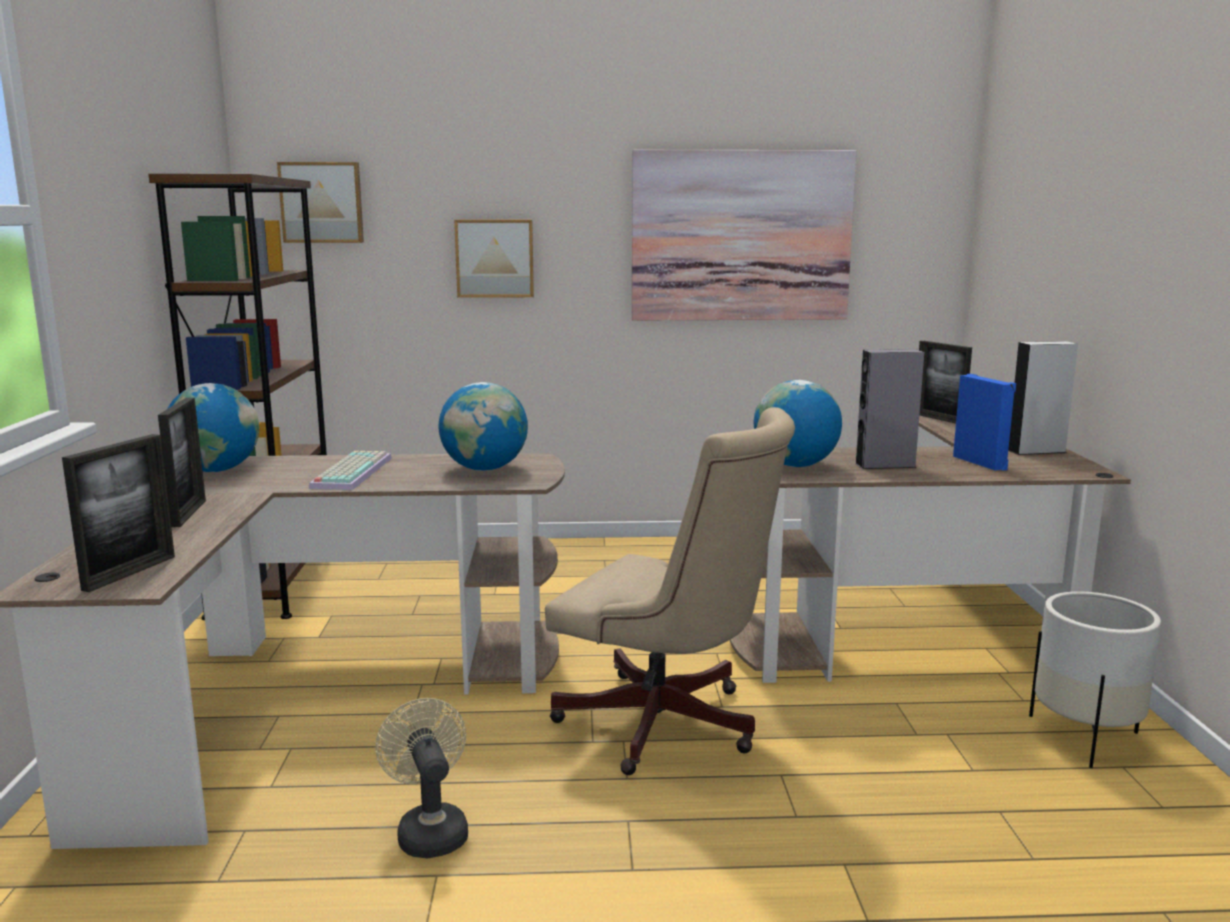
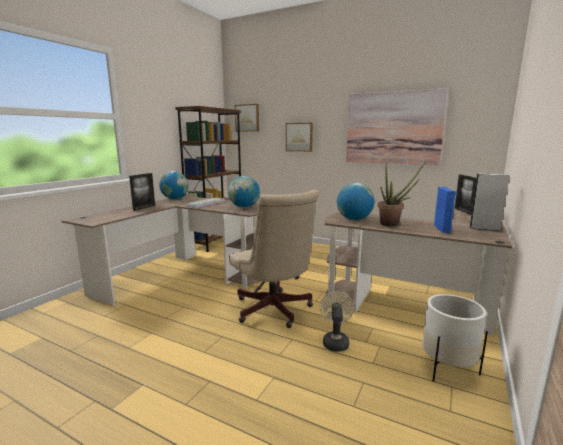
camera: 30 degrees right, 0 degrees up
(130, 573) = (99, 219): picture frame -> none
(429, 830) = (166, 320): beige fan -> beige fan (335, 341)
(885, 465) = (393, 224): grey speaker -> potted plant

